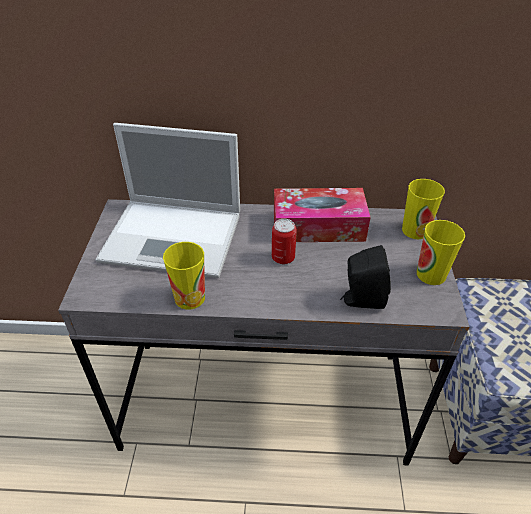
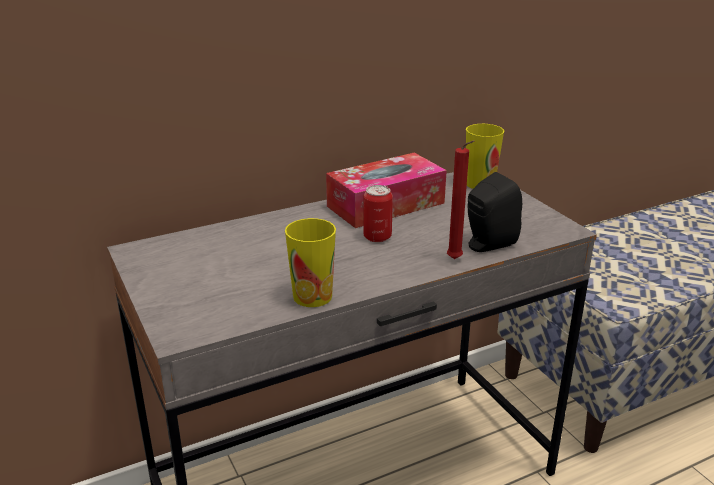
camera: 30 degrees left, 15 degrees down
(175, 237) = (236, 254): laptop -> none
(321, 306) = (456, 260): none -> red candle
(431, 274) = (528, 209): cup -> none

